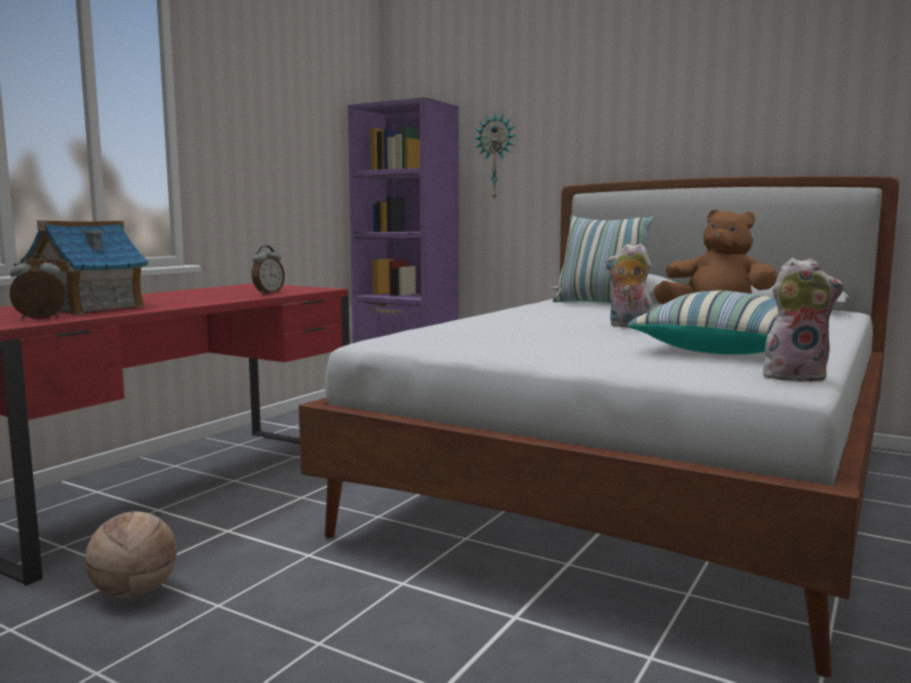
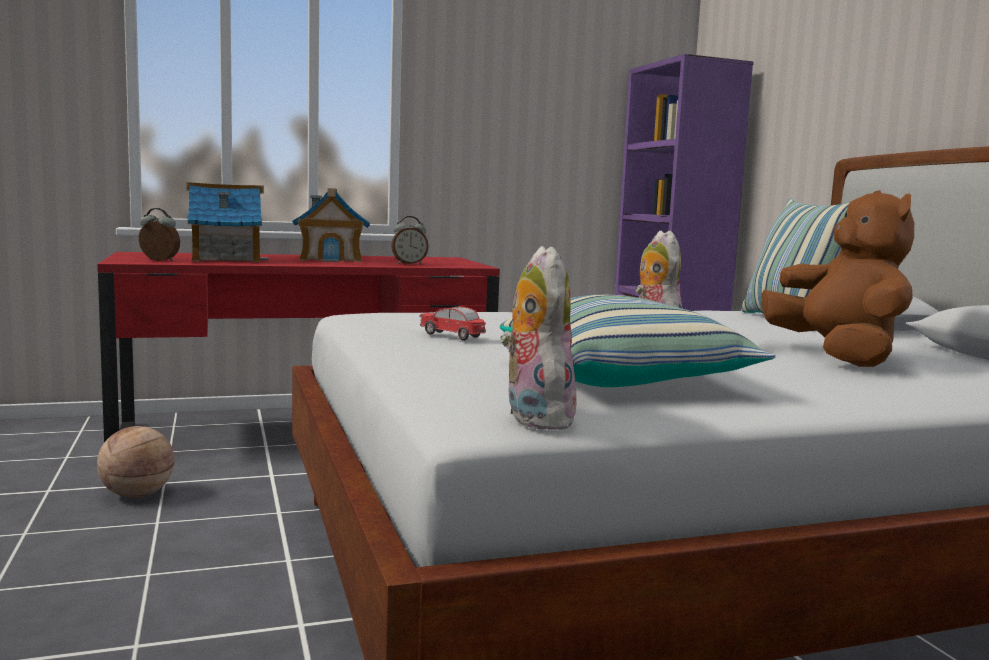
camera: 40 degrees right, 0 degrees up
(176, 296) = (332, 259): none -> toy house
(496, 156) = (787, 123): wall clock -> none
(529, 344) = (452, 336): none -> toy car
(795, 376) = (533, 418): plush toy -> plush toy turned 150 degrees counterclockwise

